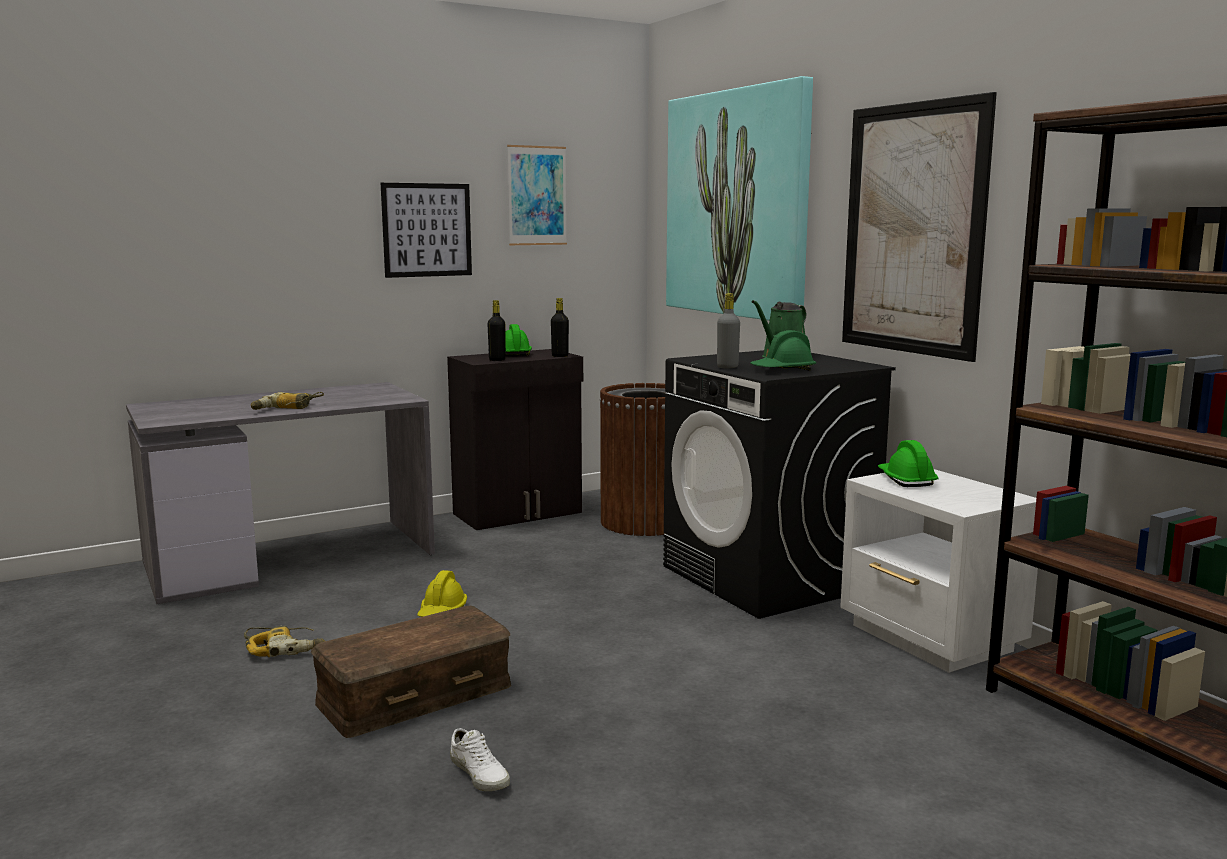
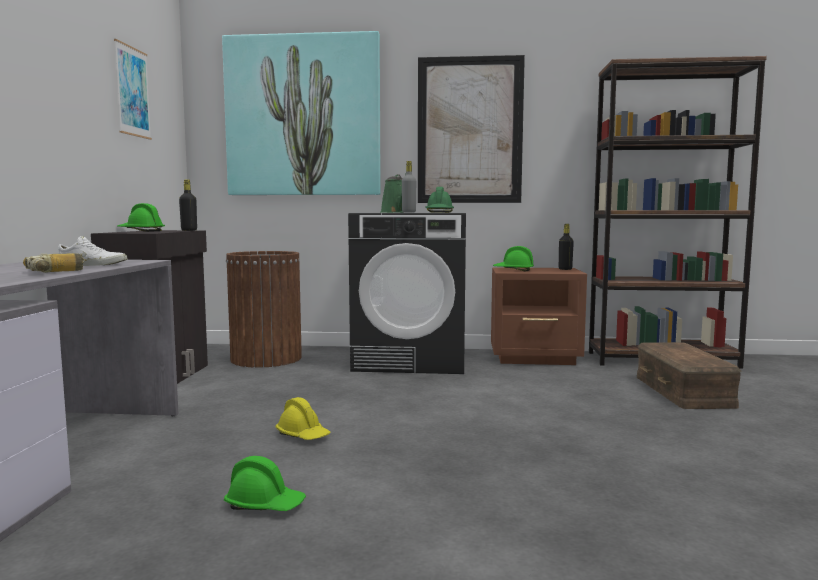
camera: 55 degrees left, 5 degrees down
(285, 648) = (265, 504): power drill -> green hard hat
(414, 693) = (443, 473): brown storage box -> brown storage box (681, 391)
(427, 230) = (67, 103): picture -> none
(481, 773) = (598, 478): white shoe -> white shoe (93, 265)
(497, 360) = (155, 232): black bottle -> black bottle (565, 269)
(931, 639) = (536, 358): white nightstand -> brown nightstand

